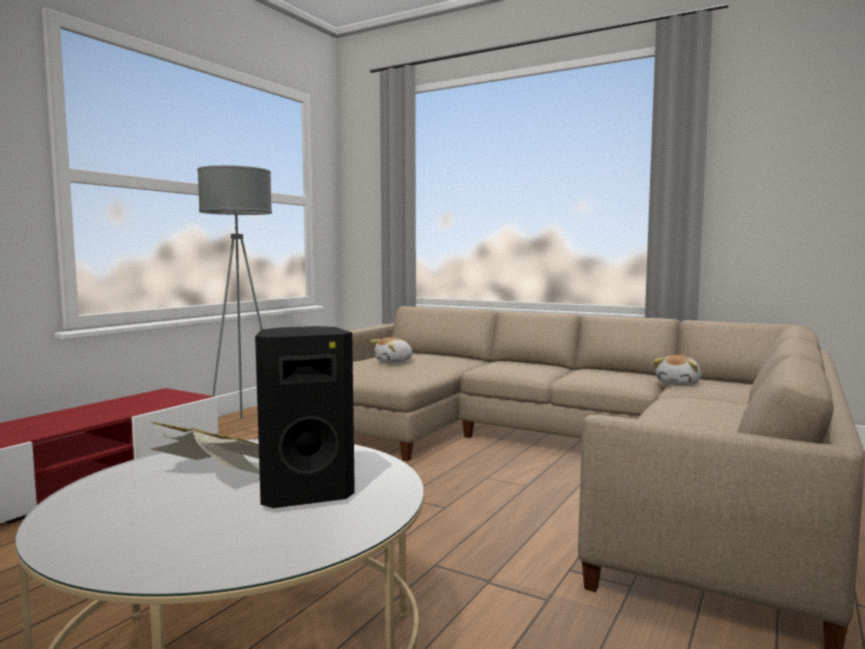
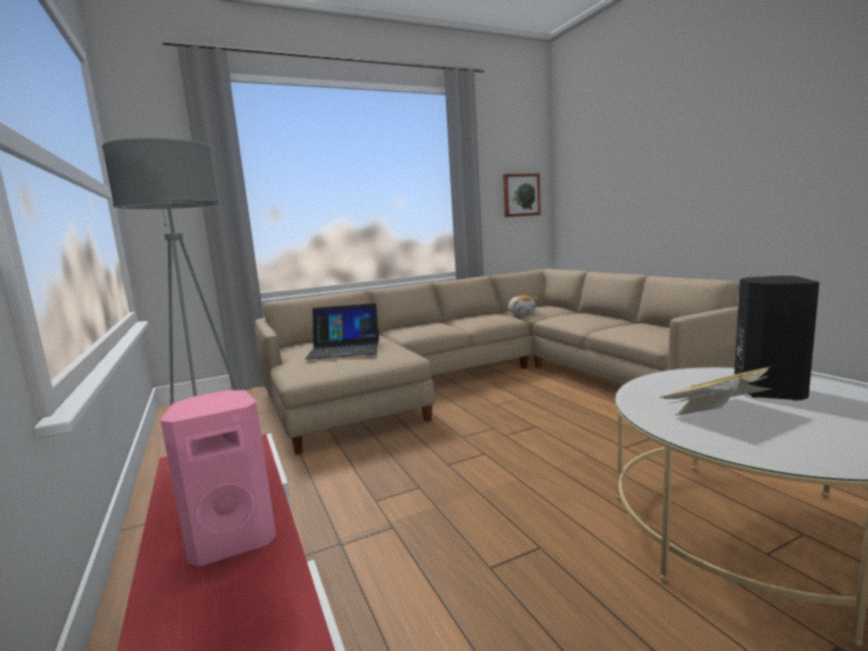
camera: 55 degrees left, 5 degrees up
(56, 423) = (233, 539): none -> pink speaker
(394, 362) = (344, 348): plush toy -> laptop
(806, 194) = (521, 195): none -> picture

